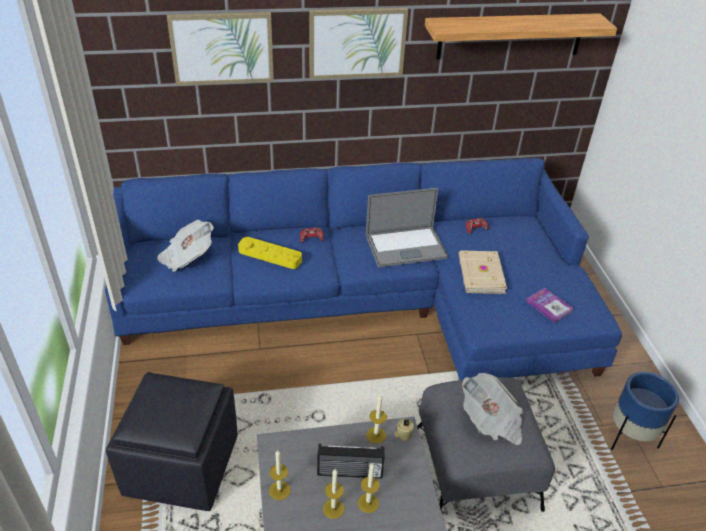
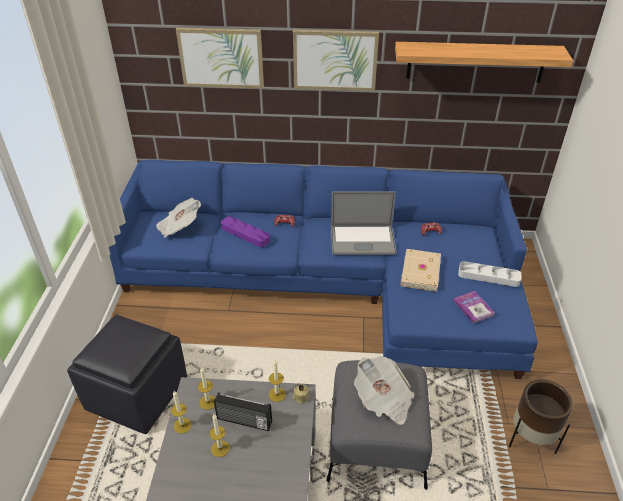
camera: 15 degrees right, 0 degrees up
(270, 255) = (245, 234): yellow tray -> purple tray
(368, 503) = (250, 449): candle -> candle (208, 402)
(552, 270) = (488, 276): none -> white tray
(629, 436) = (531, 438): blue planter -> brown planter

